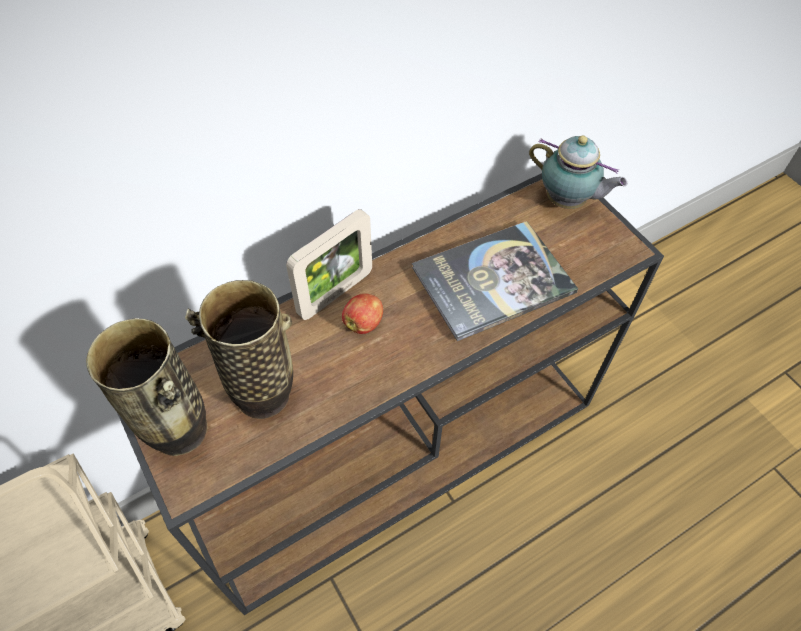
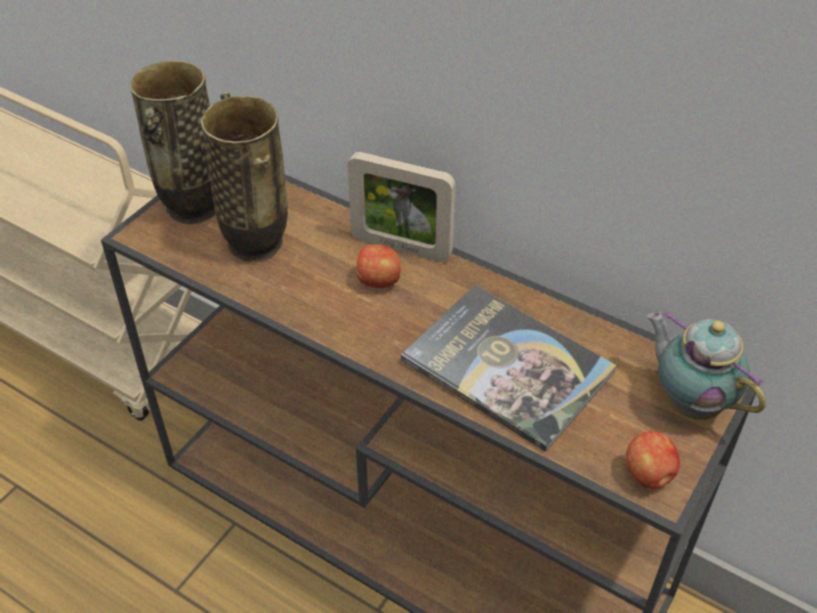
camera: 65 degrees right, 10 degrees down
(567, 202) = (689, 401): teapot -> teapot turned 135 degrees clockwise
(616, 249) = (648, 475): none -> apple

